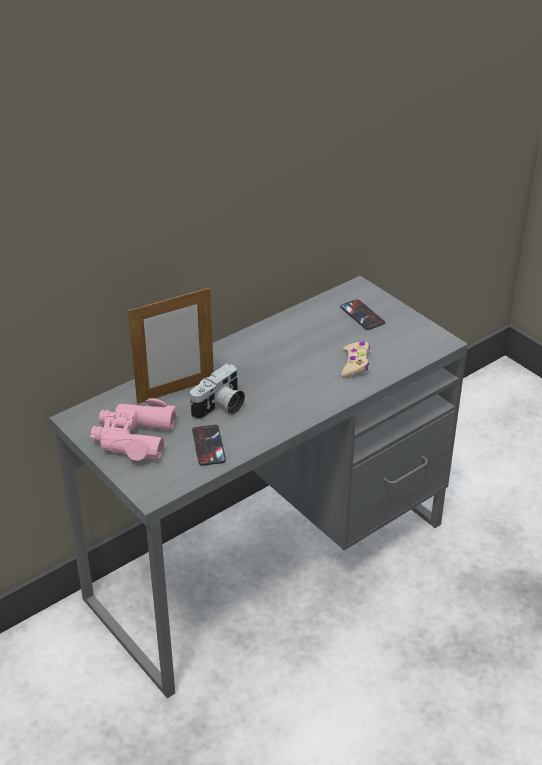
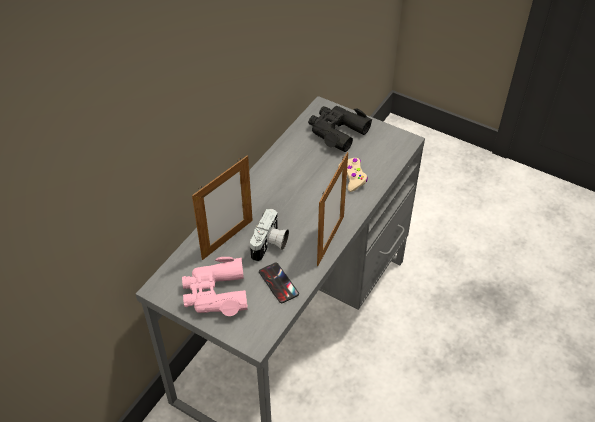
camera: 20 degrees left, 10 degrees up
(292, 419) = (330, 240): none -> picture frame
(362, 315) = (337, 131): phone -> black binoculars

